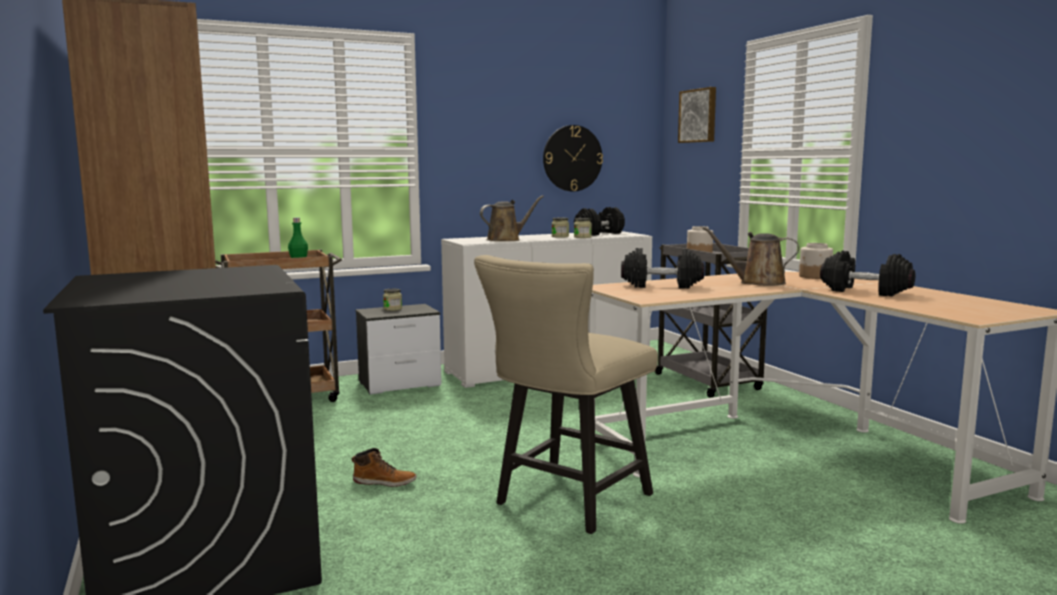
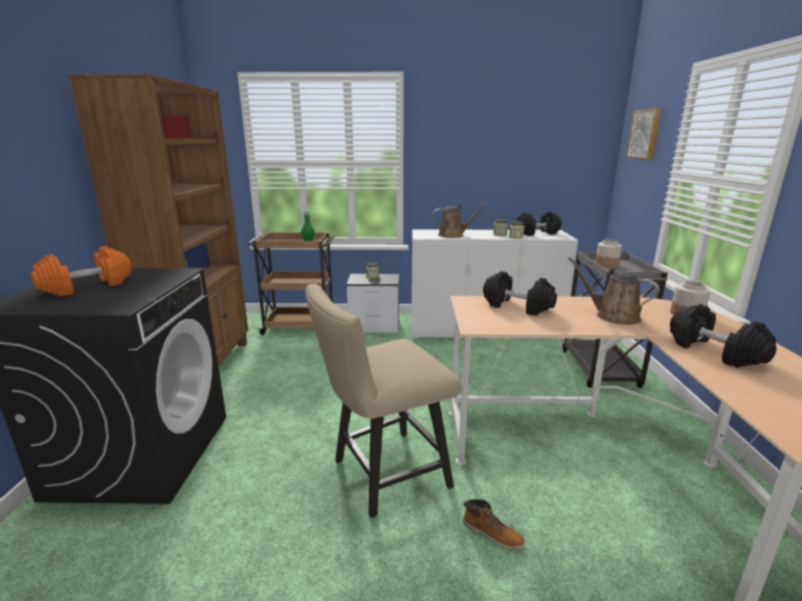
camera: 25 degrees right, 10 degrees up
(159, 283) = (88, 286): none -> orange dumbbell
(385, 482) = (288, 417): boot -> boot (493, 533)
(572, 158) = (529, 168): wall clock -> none

